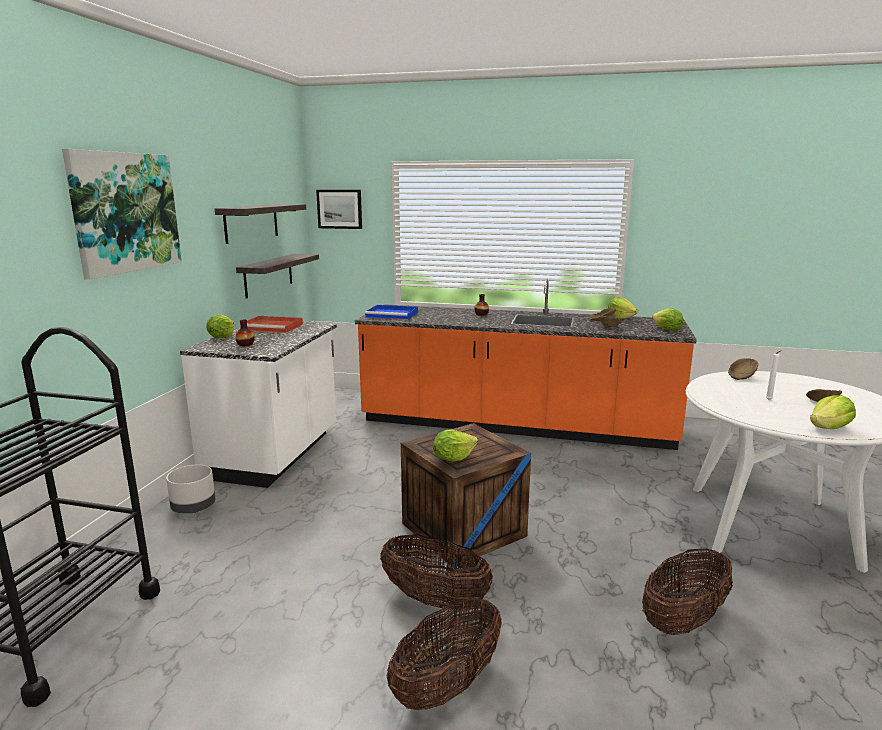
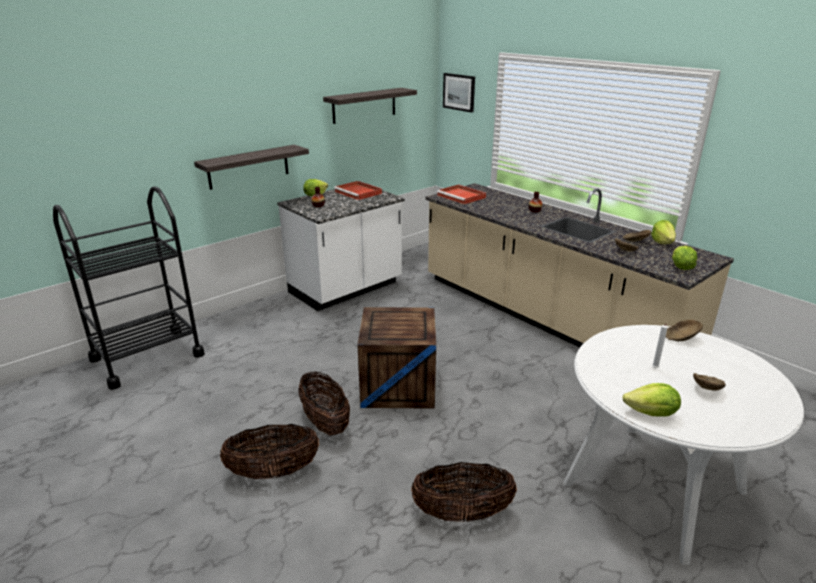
camera: 35 degrees right, 10 degrees up
(125, 212) = (236, 105): picture -> none
(193, 508) = (266, 311): grey planter -> none
(268, 275) = (380, 147): shelf -> shelf (248, 167)
(393, 315) = (462, 196): blue tray -> red tray
(453, 458) = (378, 330): lettuce -> none
(516, 425) = (547, 318): orange counter -> beige counter

